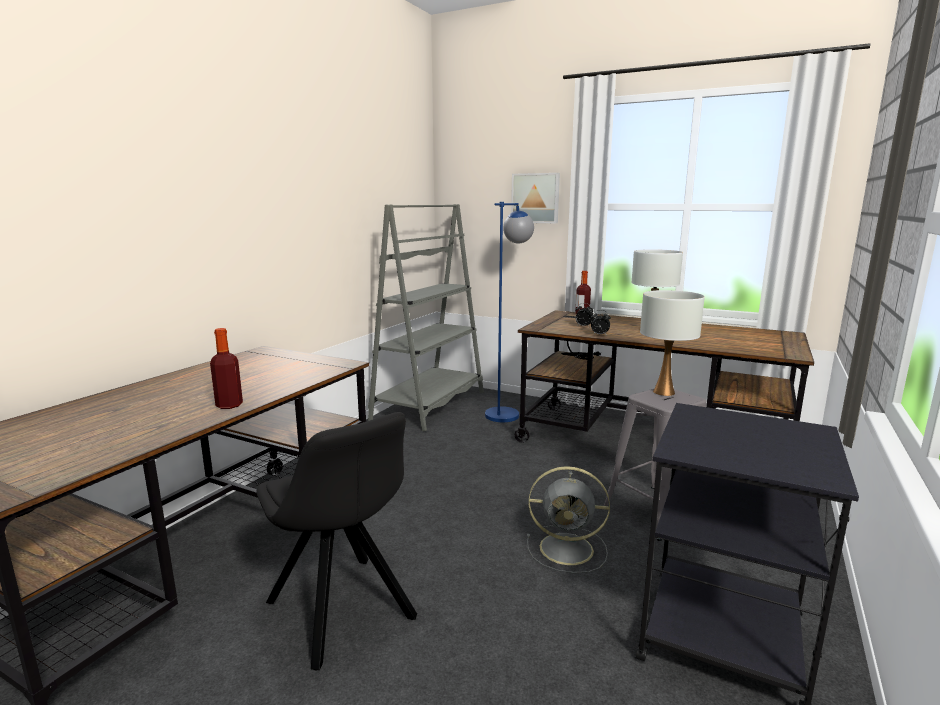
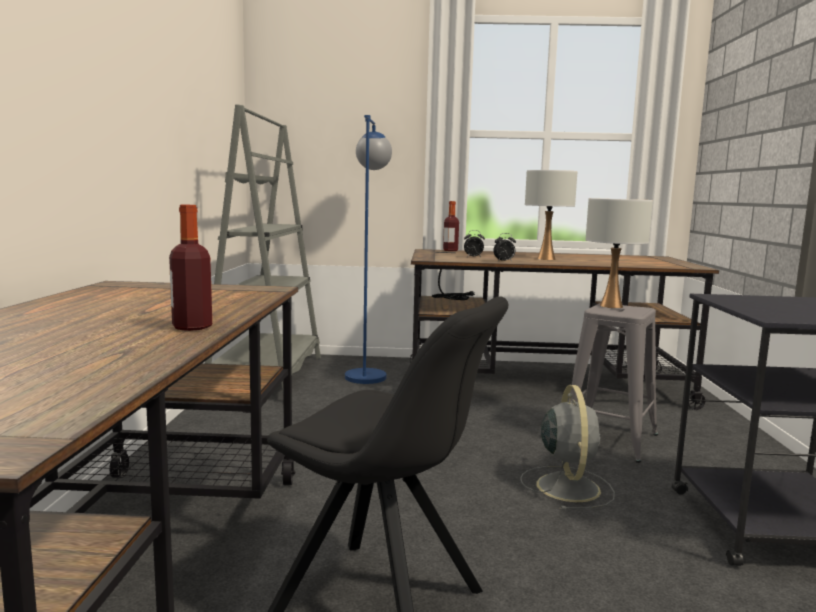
camera: 25 degrees left, 5 degrees down
(535, 198) = (380, 122): picture -> none
(569, 549) = (567, 486): grey fan -> grey fan turned 75 degrees counterclockwise

